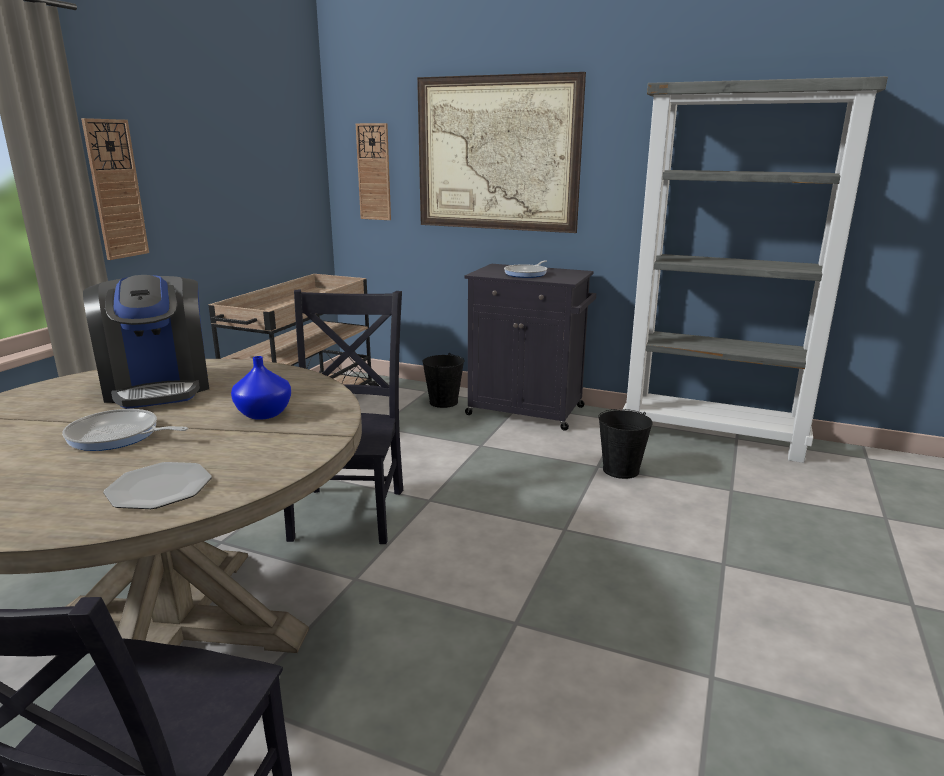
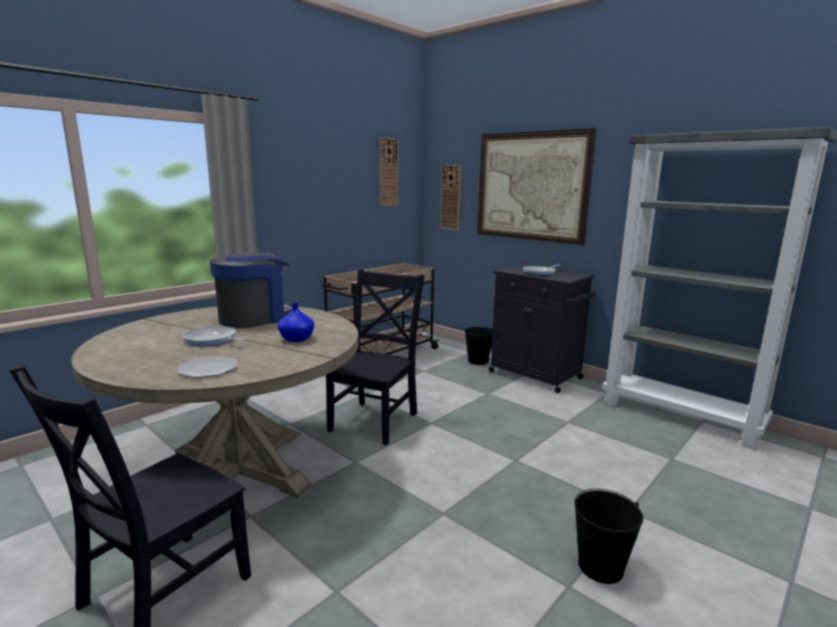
camera: 20 degrees right, 5 degrees down
(115, 190) = (272, 202): wall clock -> wall clock (388, 172)
(158, 387) = (255, 318): coffee machine -> coffee machine turned 135 degrees counterclockwise
(621, 470) = (585, 428): black bucket -> black bucket (601, 567)

